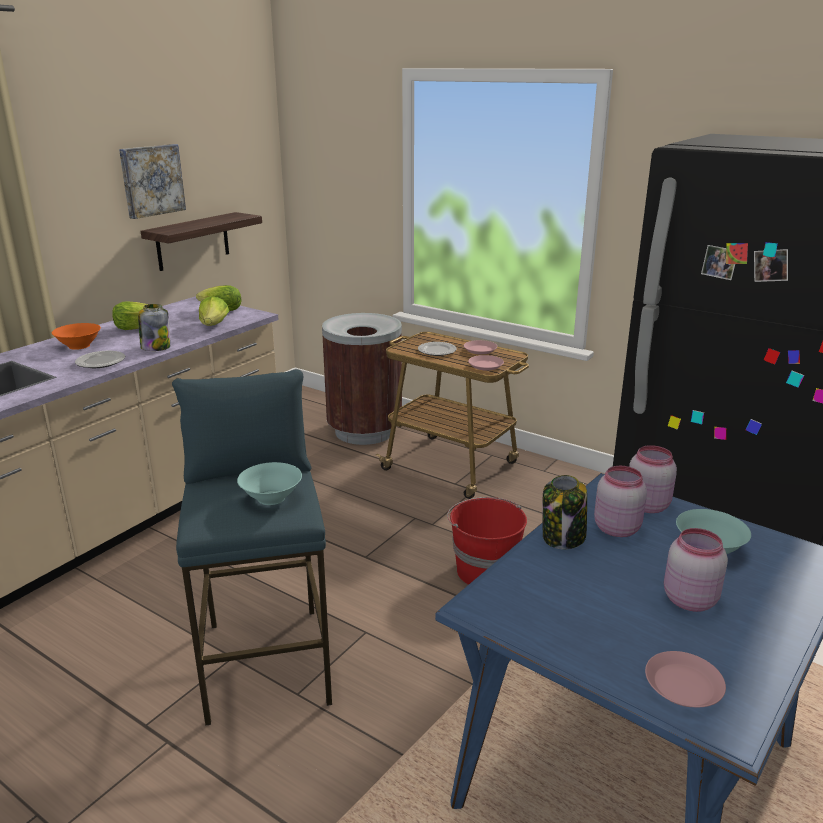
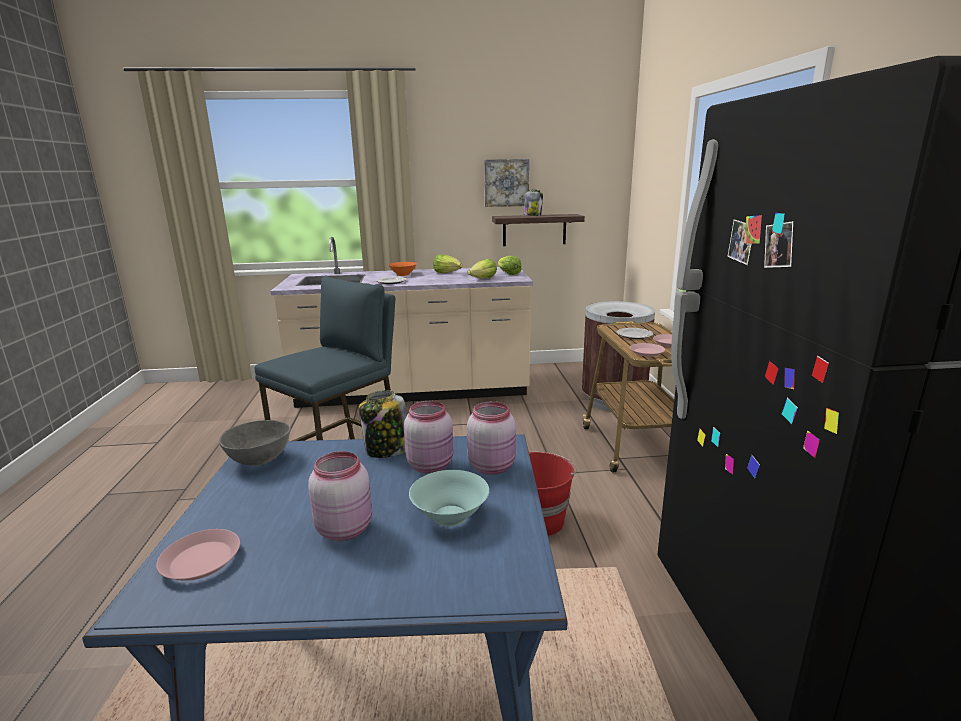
camera: 50 degrees right, 5 degrees down
(156, 347) = (429, 282): jar -> jar (532, 215)
(271, 498) = (321, 362): turquoise bowl -> none
(505, 609) = (260, 460): none -> grey bowl

